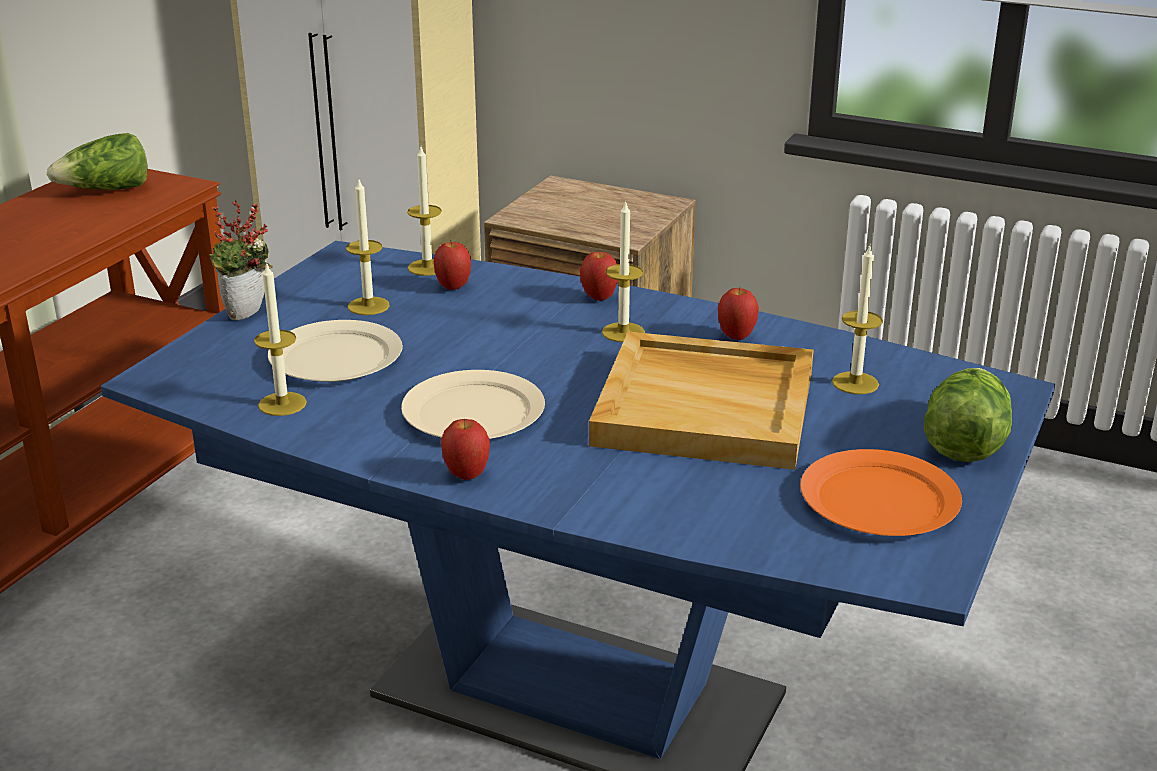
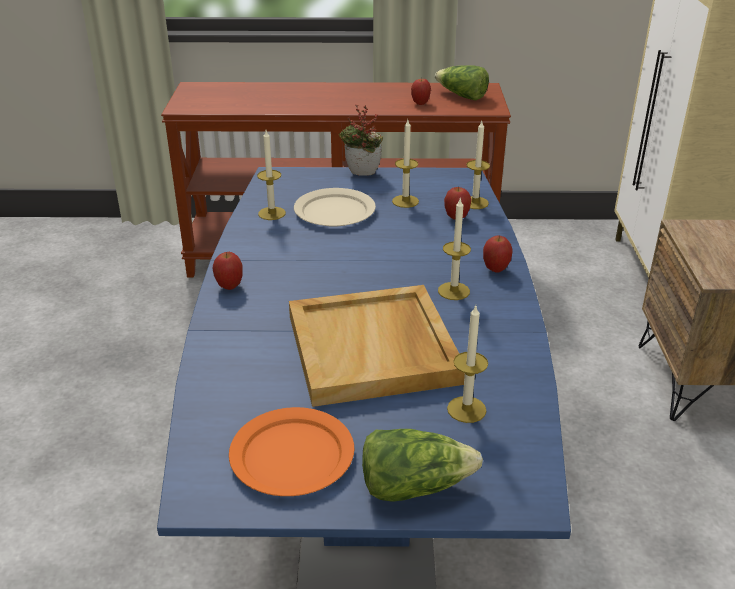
camera: 65 degrees right, 5 degrees up
(474, 413) = (302, 269): beige plate -> none
(736, 337) = (491, 338): apple -> apple (420, 103)

